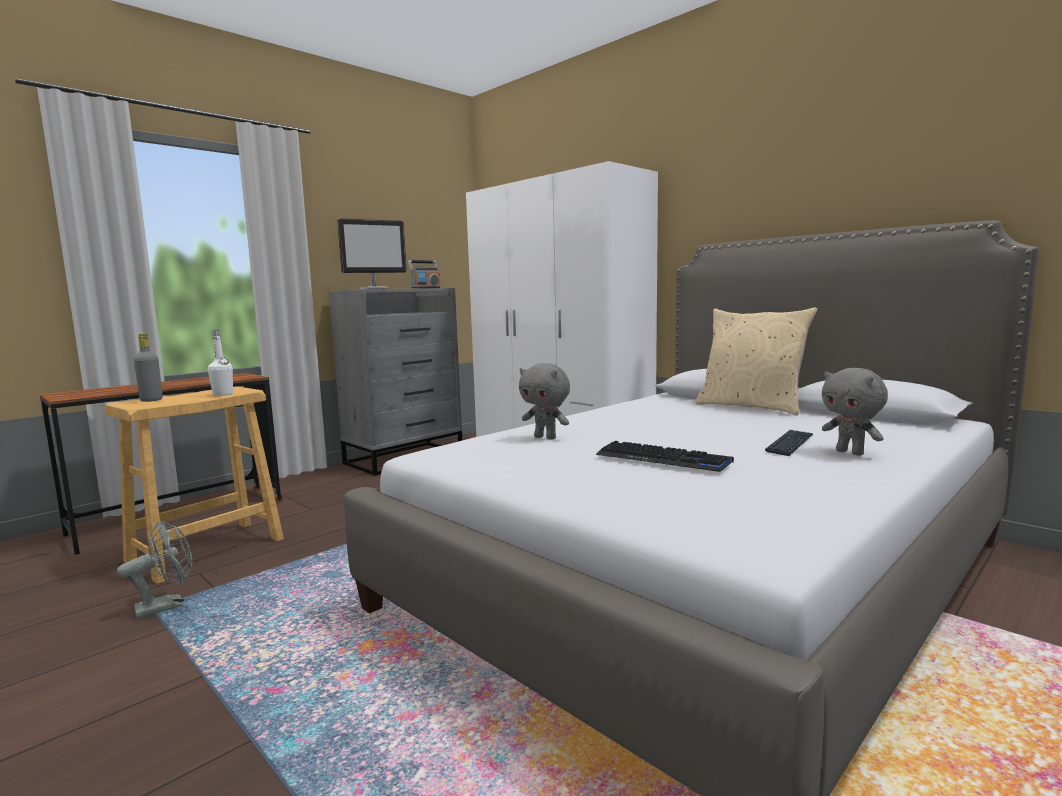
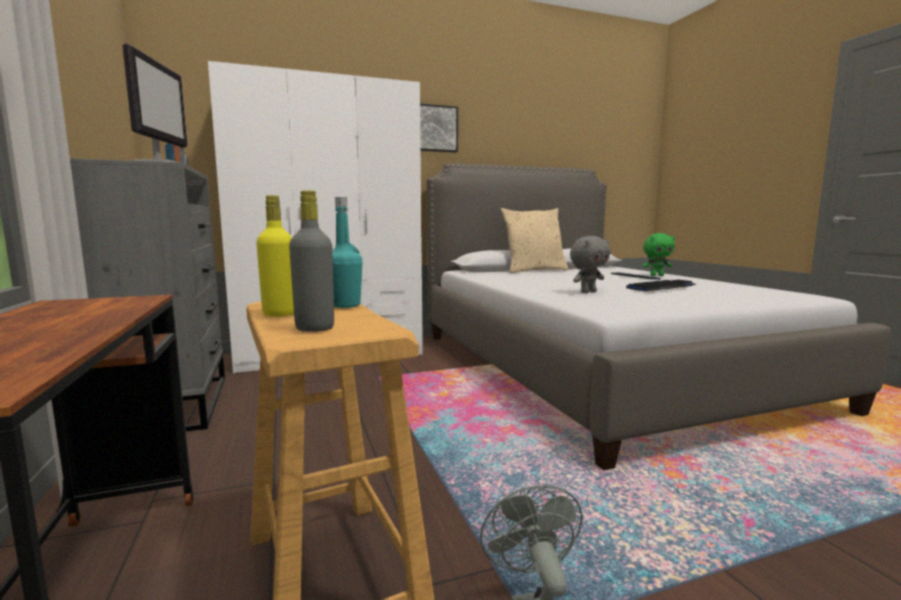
camera: 65 degrees left, 0 degrees up
(196, 393) = (279, 314): none -> yellow bottle
(223, 394) = (345, 305): white bottle -> turquoise bottle
(700, 199) = (435, 128): none -> picture
(851, 452) = (656, 275): grey plush toy -> green plush toy

